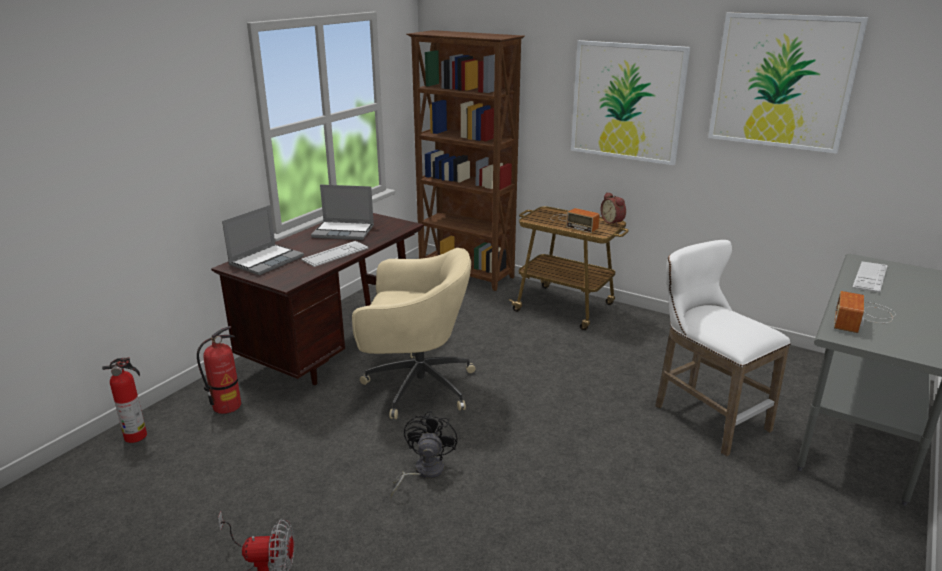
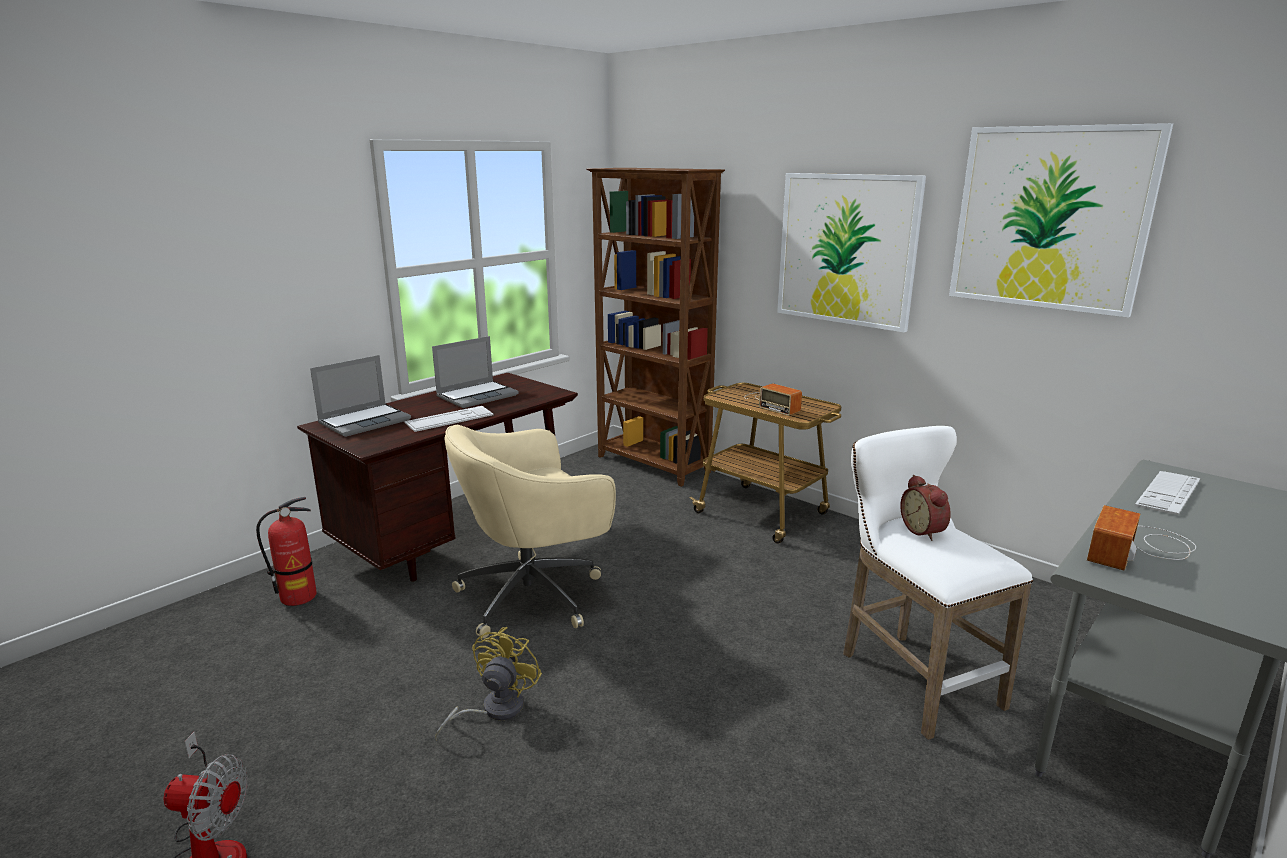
camera: 10 degrees right, 5 degrees down
(137, 436) = (179, 622): fire extinguisher -> none
(344, 231) = (477, 396): laptop -> laptop turned 60 degrees counterclockwise
(416, 386) = (534, 595): beige office chair -> beige office chair turned 135 degrees clockwise
(423, 472) = (494, 710): black fan -> yellow fan
(613, 222) = (824, 404): alarm clock -> alarm clock (924, 531)

